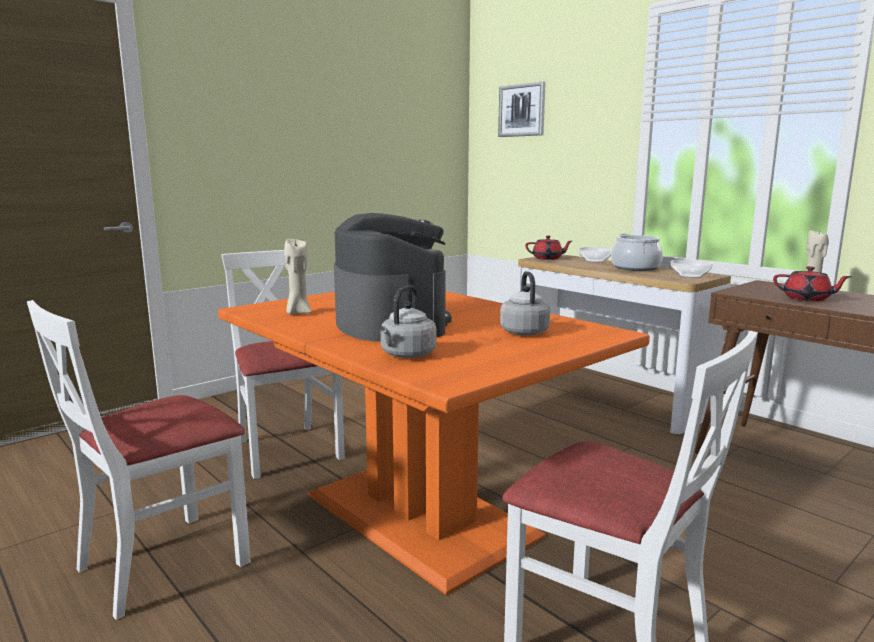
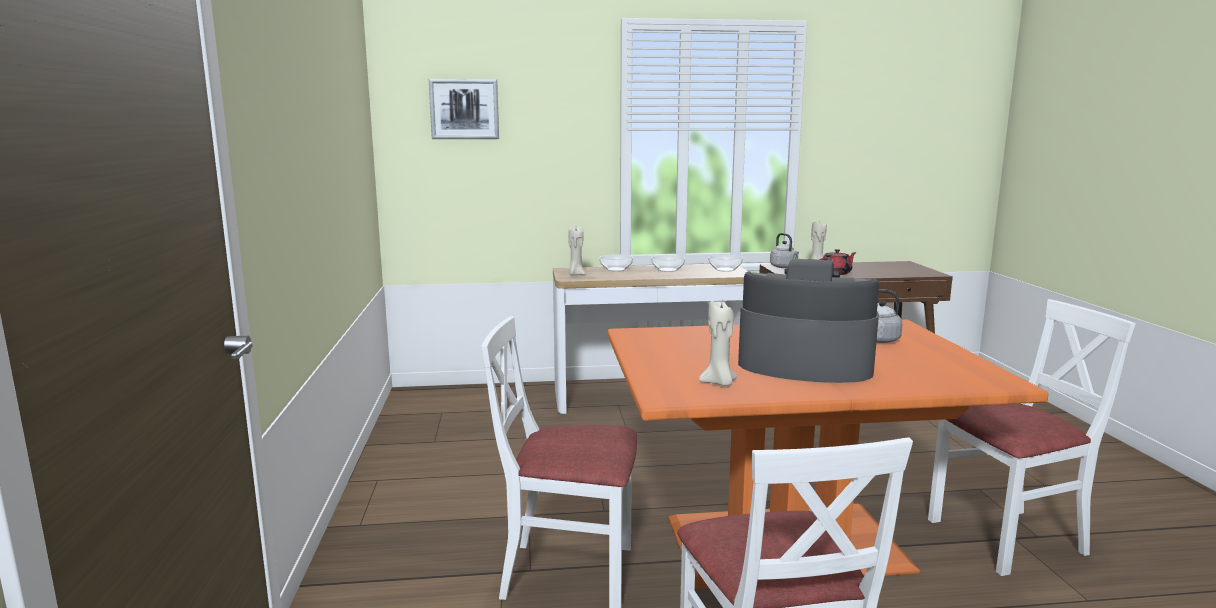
camera: 55 degrees left, 0 degrees up
(406, 355) = (925, 379): grey kettle -> grey kettle (784, 267)
(548, 258) = (575, 274): red teapot -> beige candle
(635, 268) = (668, 270): cooking pot -> bowl

